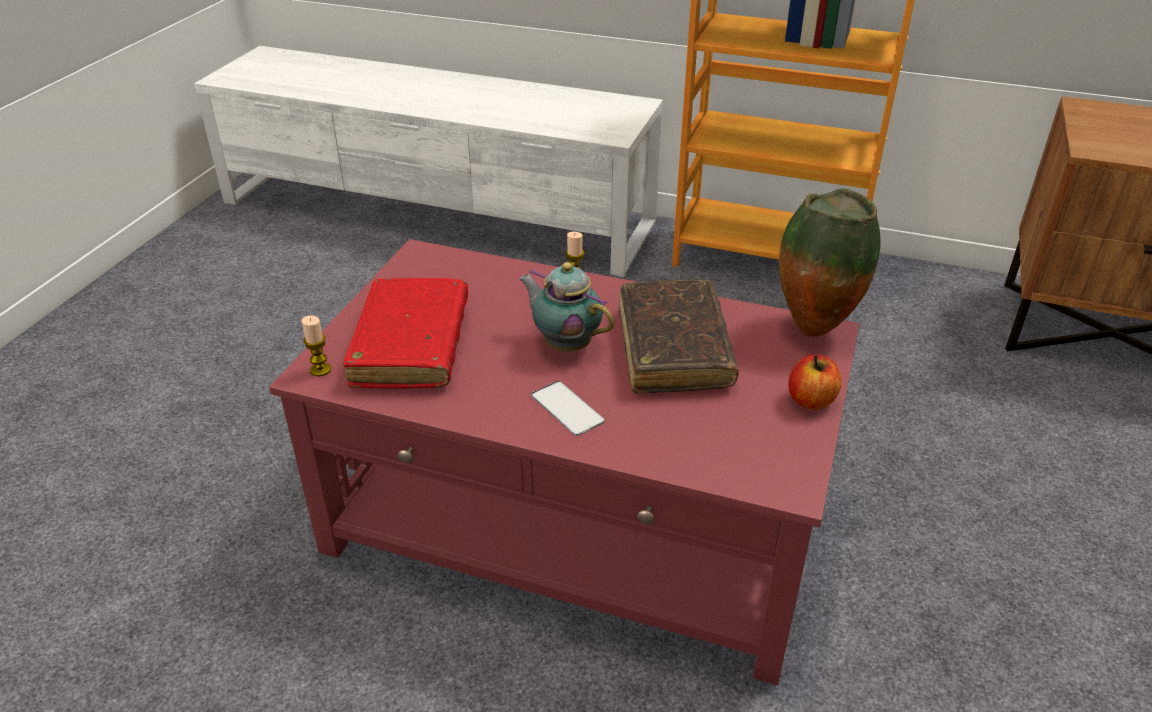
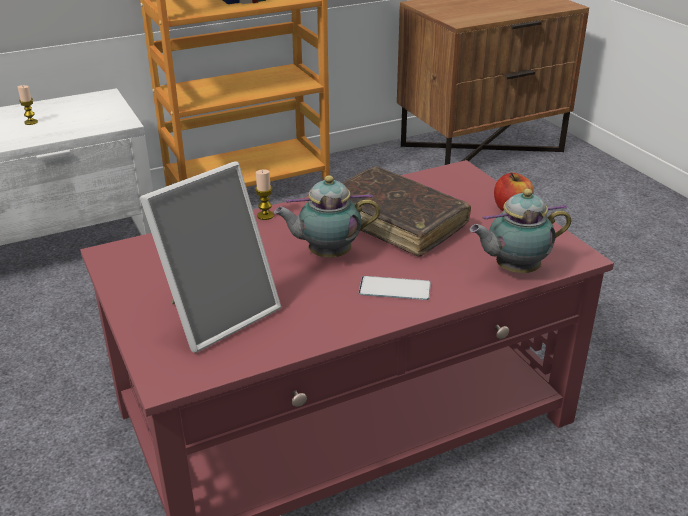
camera: 45 degrees left, 5 degrees down
(320, 370) = (171, 370): candle -> candle (31, 122)
(411, 346) = (218, 314): red book -> picture frame
(701, 459) = (513, 269): none -> teapot
(813, 328) = (450, 173): vase -> none

